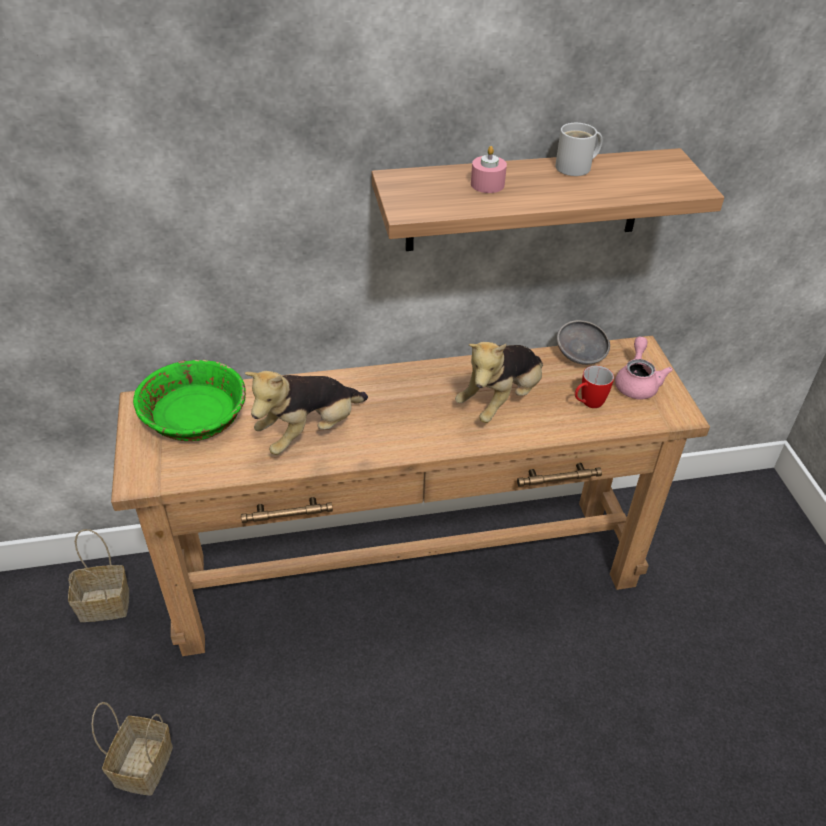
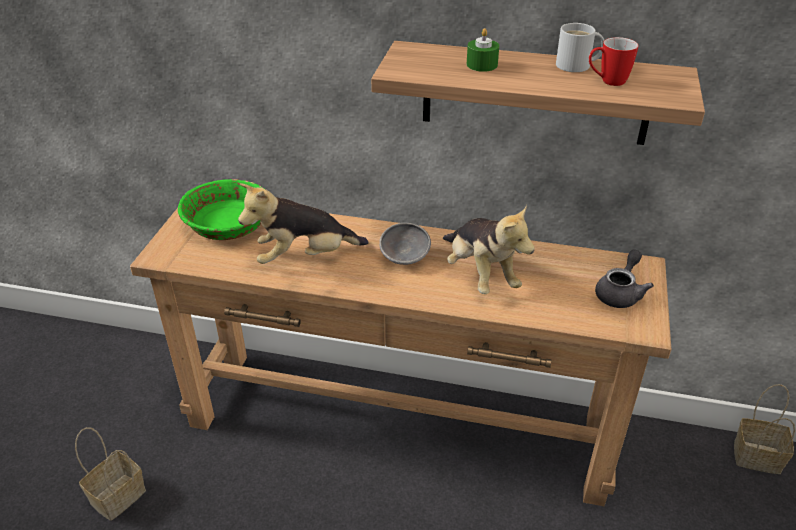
camera: 25 degrees right, 5 degrees down
(102, 605) = (156, 370): basket -> basket (755, 457)
(487, 184) = (482, 65): pink candle -> green candle
(501, 400) = (480, 275): plush toy -> plush toy turned 90 degrees counterclockwise
(580, 357) = (579, 258): grey bowl -> grey bowl (404, 258)
(587, 404) = (559, 298): mug -> mug (607, 82)
(637, 383) = (620, 293): pink teapot -> grey teapot

